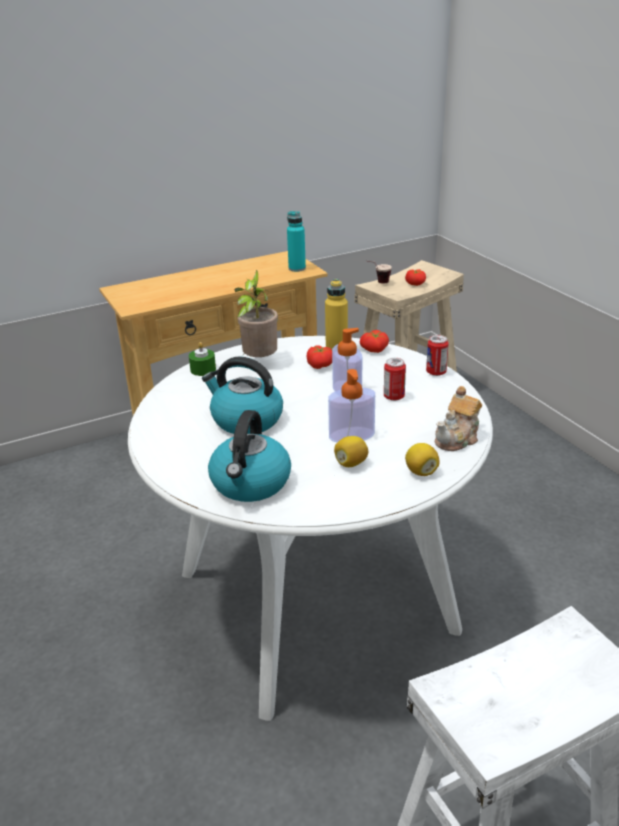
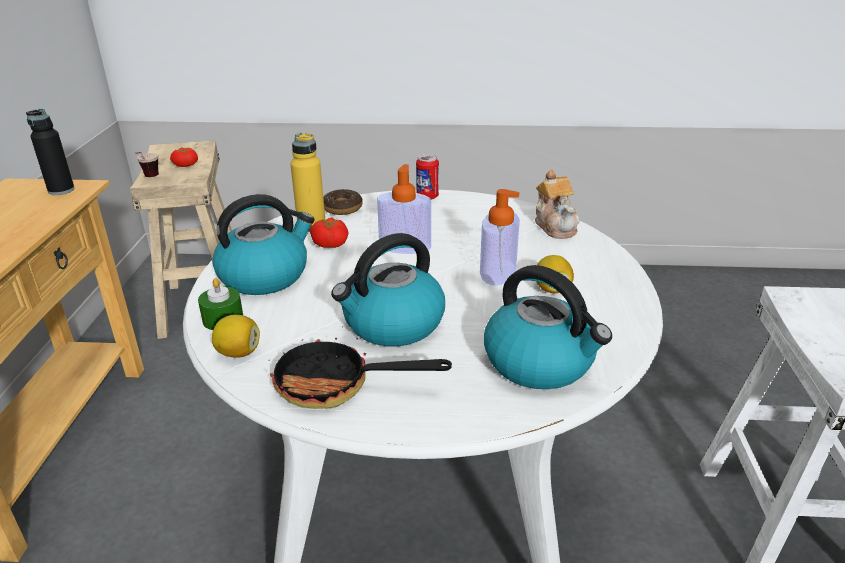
camera: 60 degrees left, 0 degrees up
(170, 425) = (337, 386): none -> frying pan
(259, 362) = (265, 275): potted plant -> kettle
(297, 268) = (61, 190): turquoise bottle -> black bottle
(374, 350) = (342, 208): tomato -> donut
(394, 397) = (448, 228): can -> none
(421, 471) = (597, 259): lemon -> lemon (238, 352)

